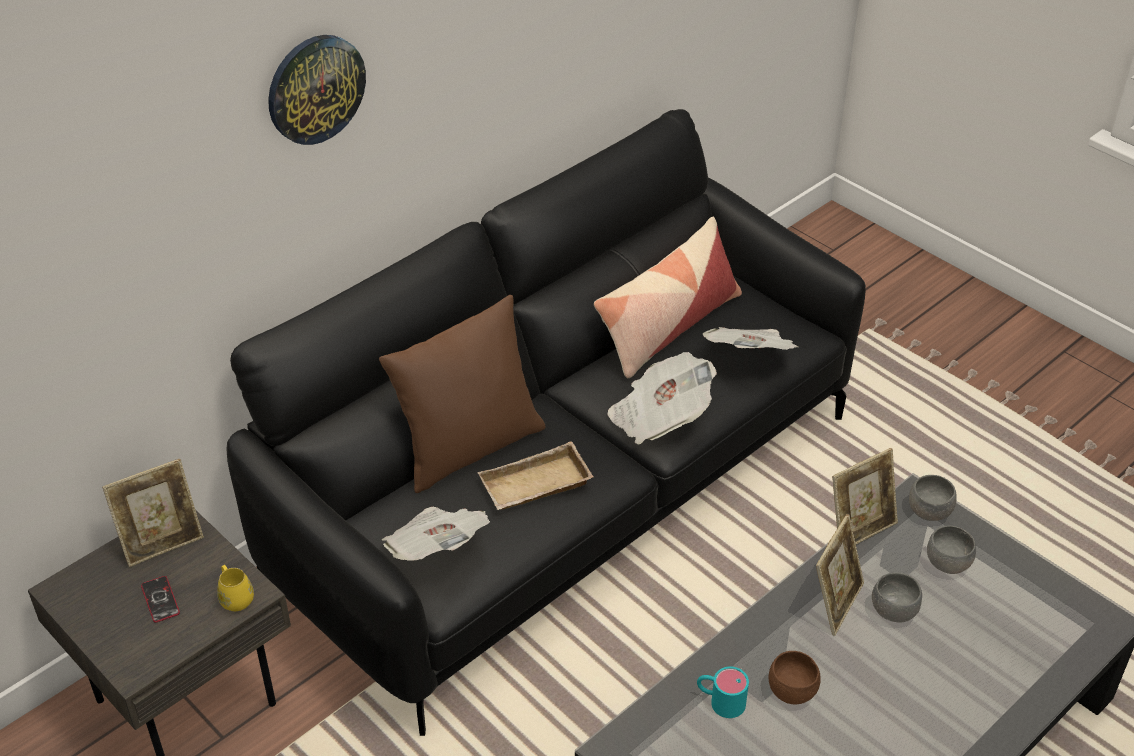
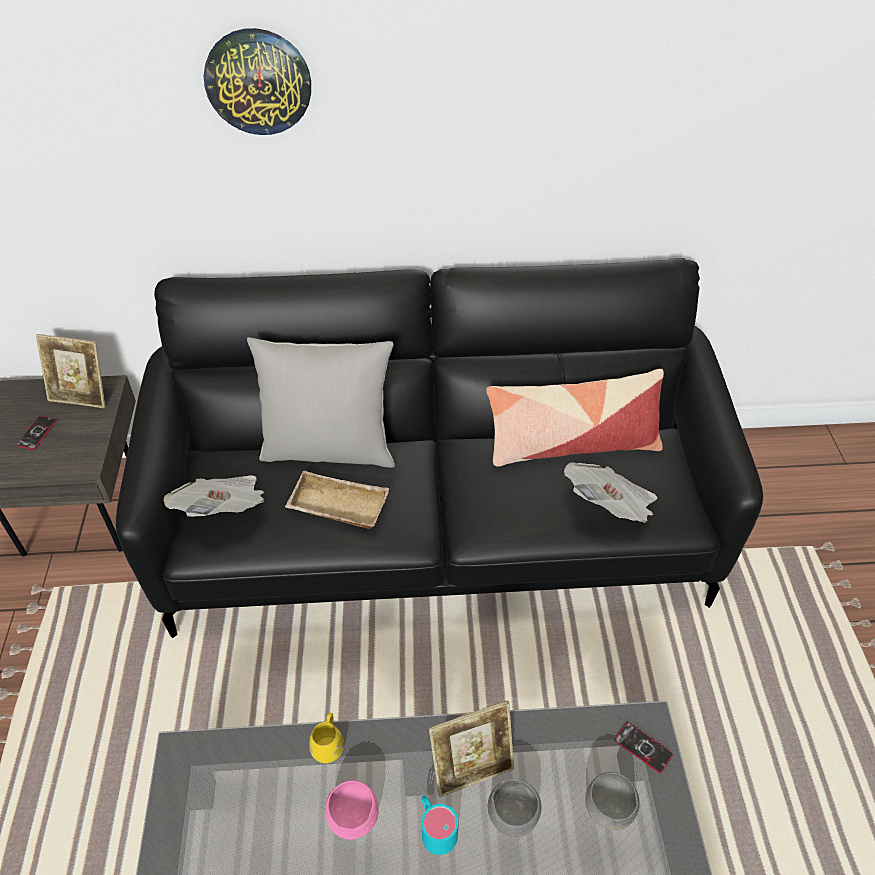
camera: 40 degrees right, 5 degrees up
(235, 597) = (72, 460): yellow mug -> yellow mug (328, 744)
(469, 448) = (329, 449): brown pillow -> grey pillow
(659, 417) = (488, 512): newspaper -> none
(720, 701) = (293, 779): turquoise mug -> turquoise mug (435, 828)
(792, 691) = (353, 818): brown bowl -> pink bowl
(860, 528) = (564, 717): picture frame -> none
(929, 512) = (643, 747): grey bowl -> phone

